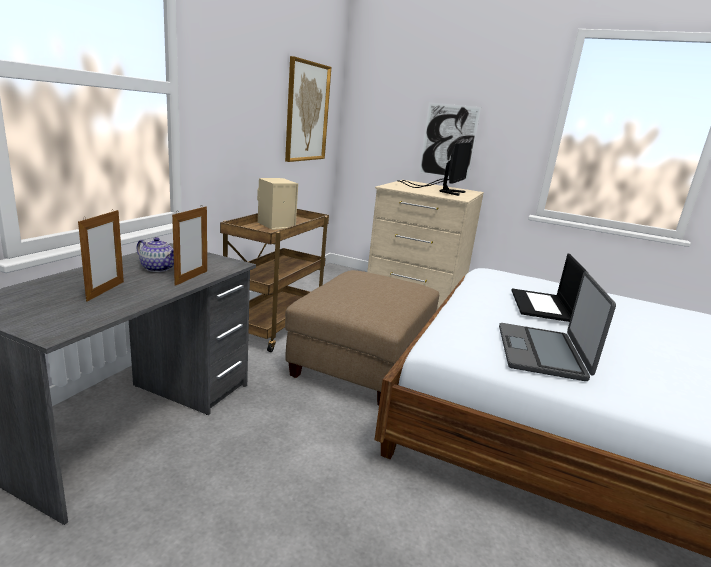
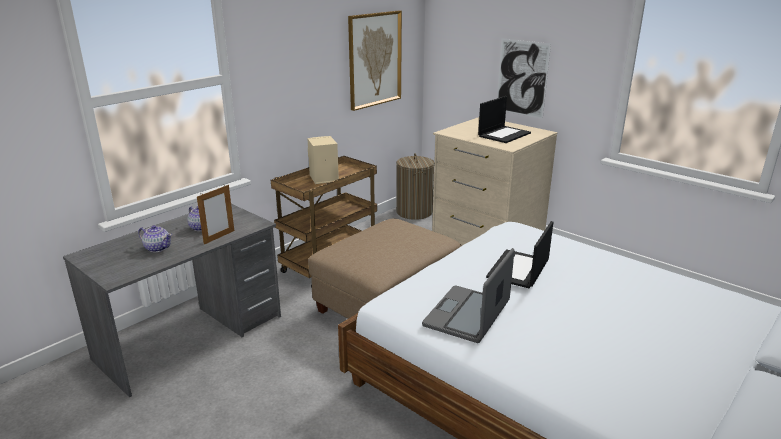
camera: 20 degrees right, 5 degrees up
(105, 291) = (157, 248): picture frame -> teapot
(332, 276) = (414, 212): none -> laundry basket
(442, 191) = (504, 134): monitor -> laptop

